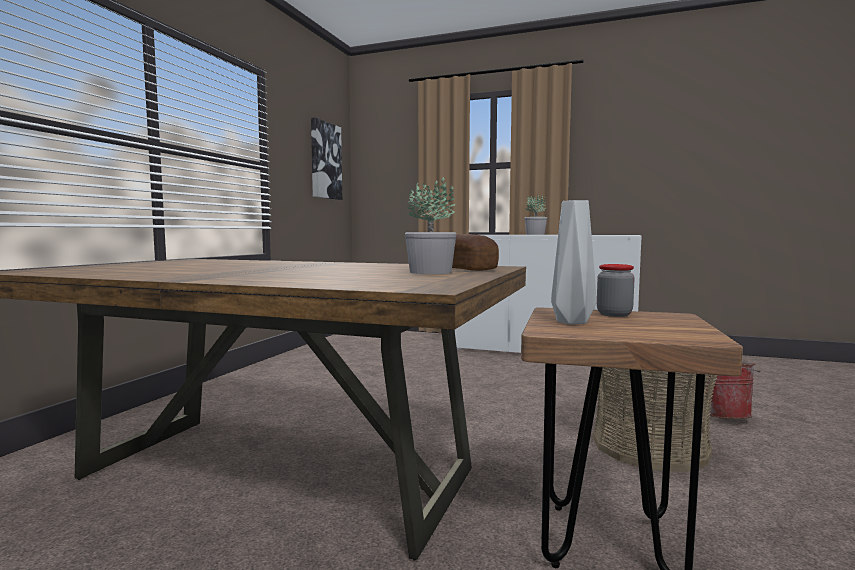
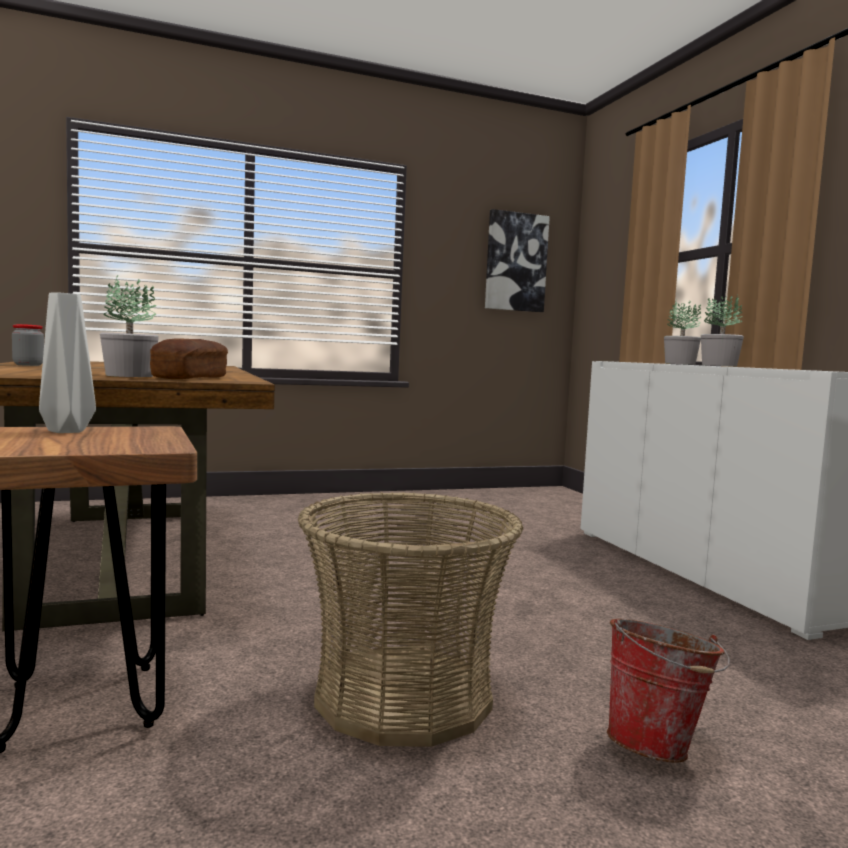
camera: 50 degrees right, 0 degrees up
(492, 234) = (680, 364): none -> potted plant
(614, 314) = (143, 437): jar -> jar (28, 365)

